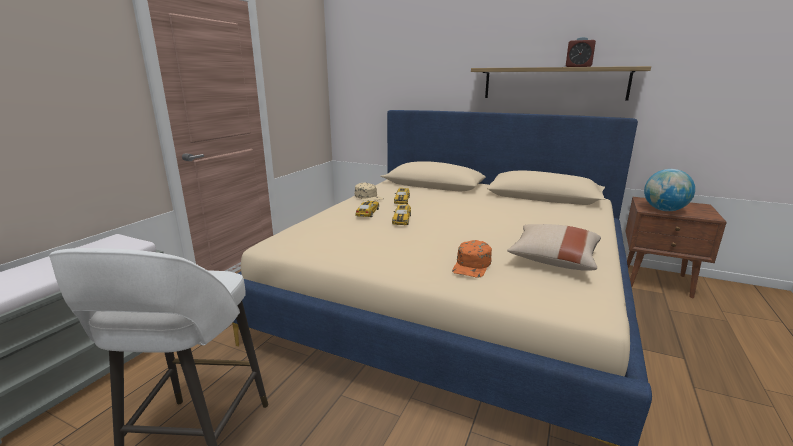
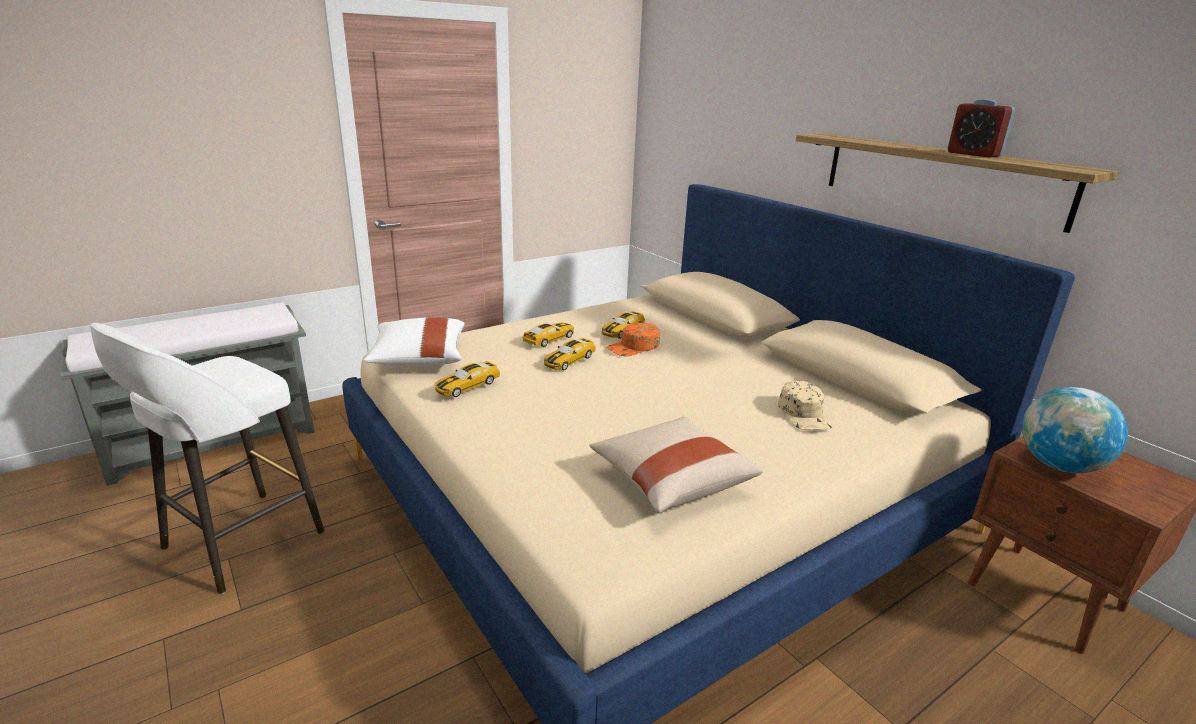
camera: 30 degrees right, 5 degrees up
(299, 242) = (419, 358): none -> white pillow
(364, 247) = (467, 386): none -> toy car
(369, 197) = (589, 315): beige cap -> beige cap (804, 414)
(472, 265) = (549, 451): orange cap -> orange cap (634, 347)

